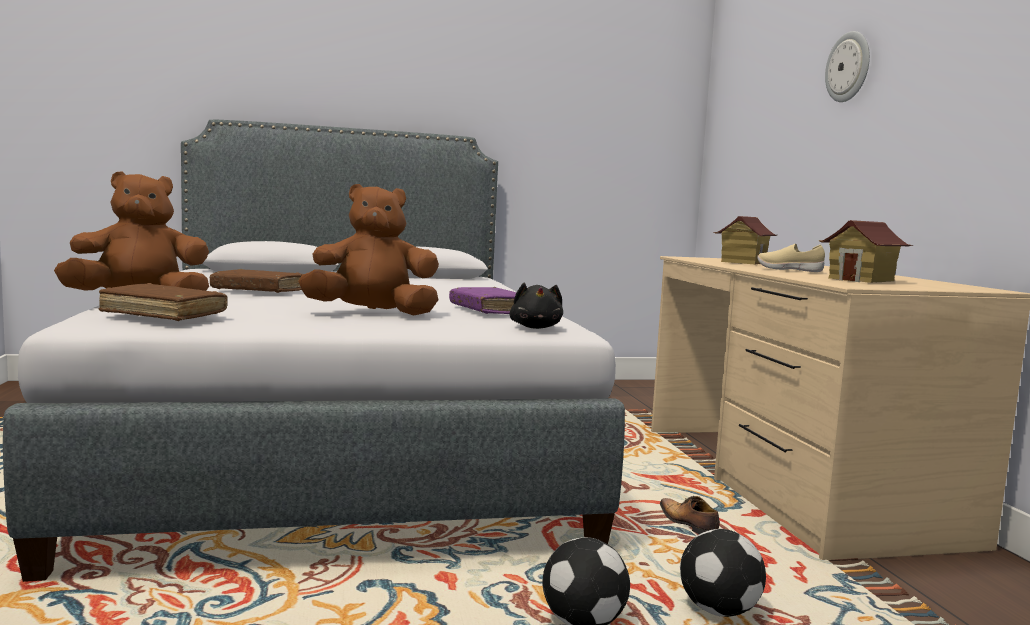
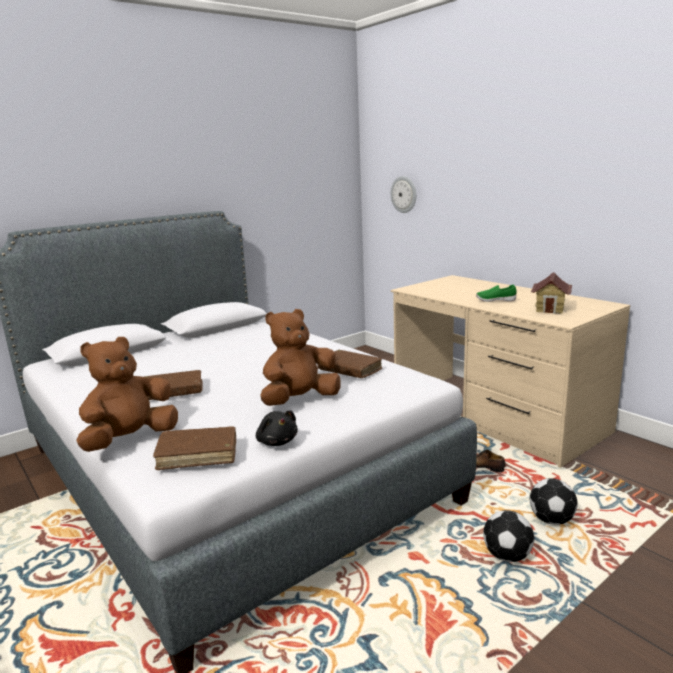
camera: 25 degrees left, 10 degrees up
(489, 310) = (350, 370): purple book -> brown book
(536, 327) = (410, 385): black plush toy -> black plush toy (277, 441)
(743, 262) = (450, 291): toy house -> none
(789, 270) = (495, 301): beige shoe -> green shoe
(848, 67) = (487, 157): wall clock -> wall clock (404, 194)

